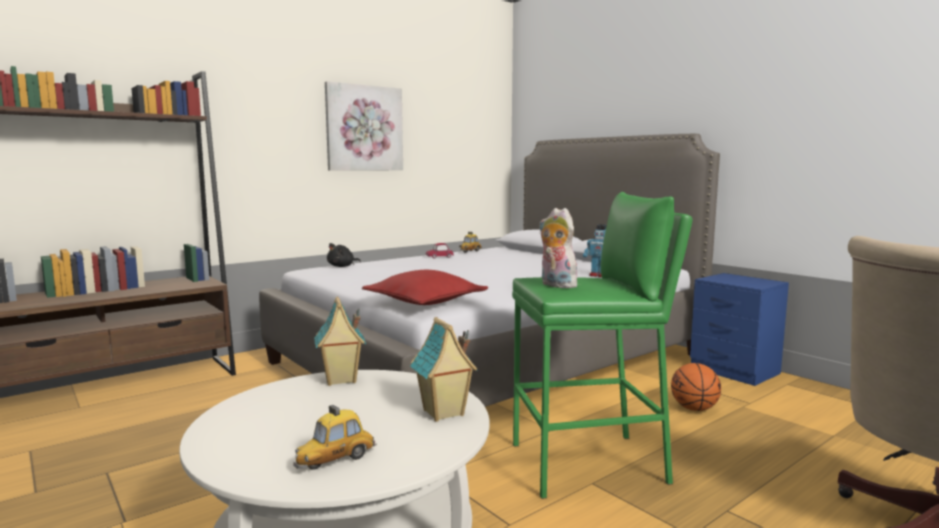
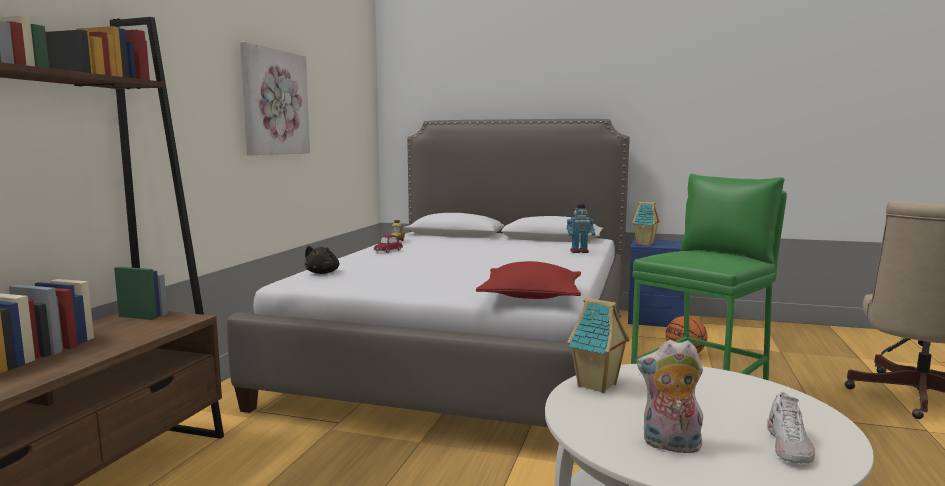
camera: 35 degrees left, 0 degrees up
(335, 460) = (789, 446): toy car -> white shoe
(443, 413) = (743, 388): toy house -> toy house (645, 244)
(555, 285) = (700, 260): plush toy -> plush toy (670, 446)

